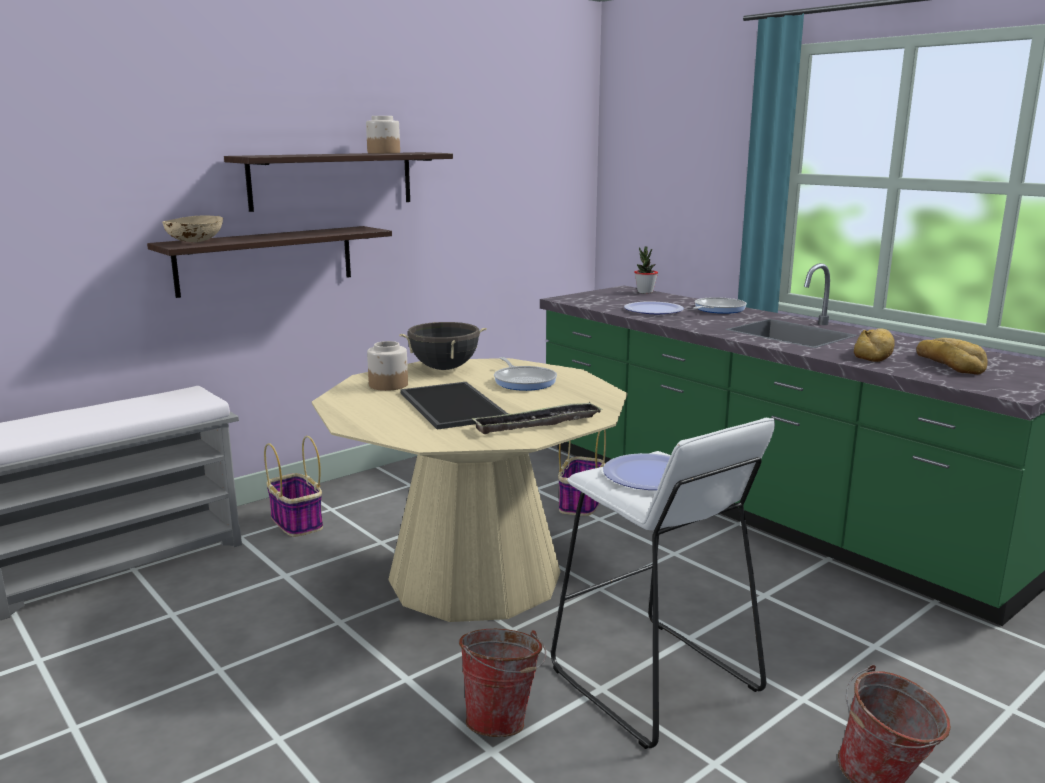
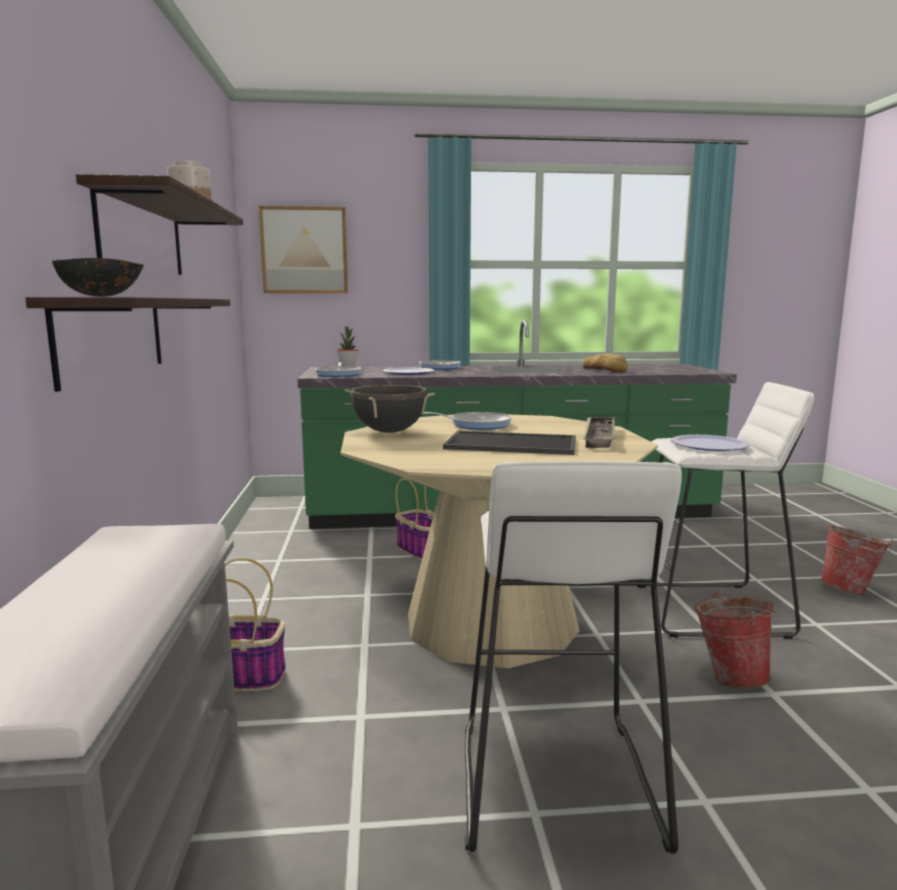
camera: 55 degrees left, 5 degrees down
(195, 242) = (103, 296): beige bowl -> black bowl
(256, 668) = (554, 784): none -> white stool
(389, 385) = (407, 448): jar -> none
(590, 300) = (339, 374): none -> frying pan
(646, 157) = (304, 250): none -> picture
(950, 364) = (646, 369): bread -> none

